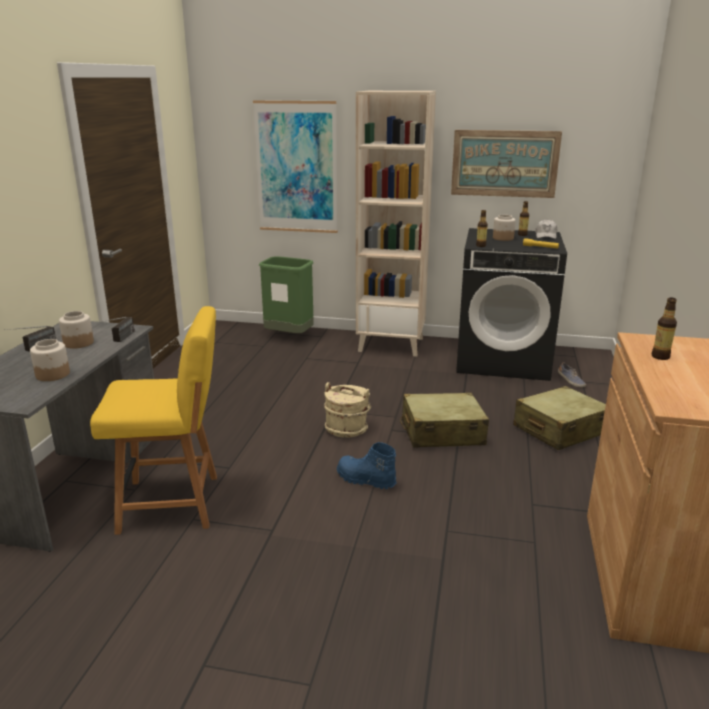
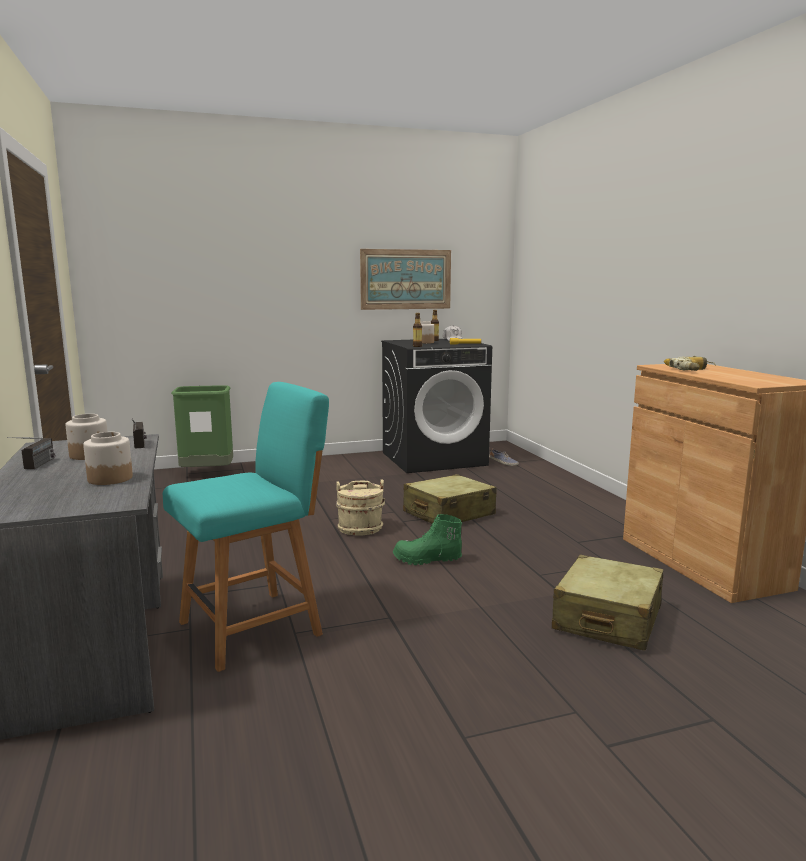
camera: 30 degrees left, 10 degrees down
(174, 503) = (255, 627): yellow chair -> turquoise chair
(296, 168) = (199, 289): picture -> none
(365, 480) = (427, 560): blue boot -> green boot
(391, 344) = (322, 464): beige bookcase -> none
(559, 430) = (535, 493): beige suitcase -> beige suitcase (607, 619)
(660, 357) = (691, 370): bottle -> power drill

